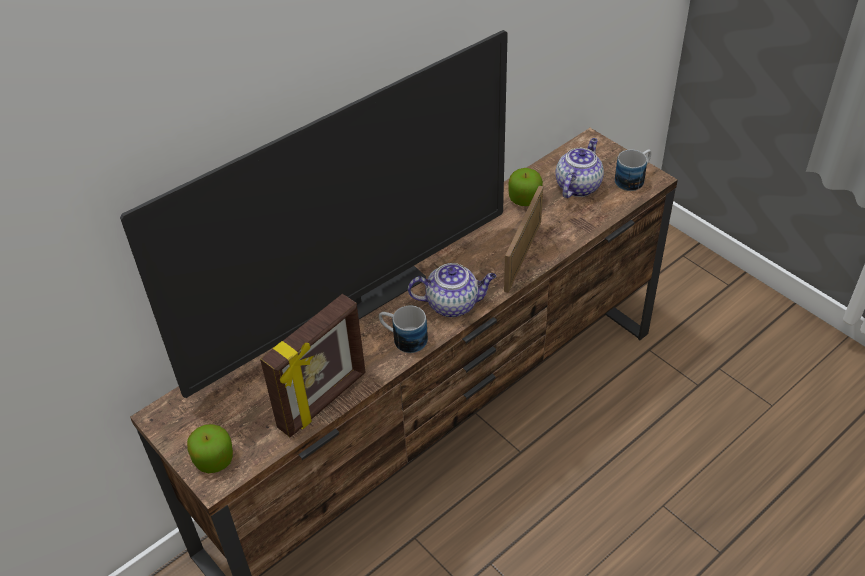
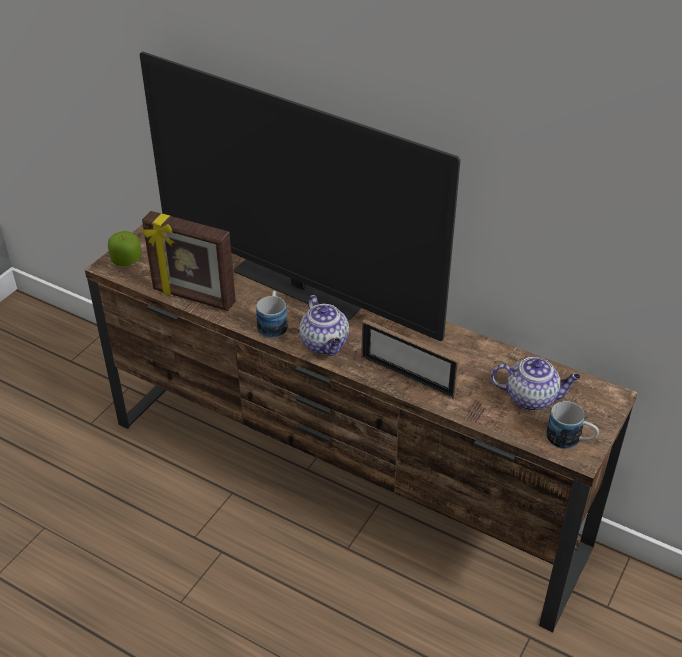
camera: 70 degrees right, 5 degrees down
(523, 256) = (407, 376): picture frame -> picture frame turned 150 degrees counterclockwise
(524, 198) = (489, 363): apple -> none

